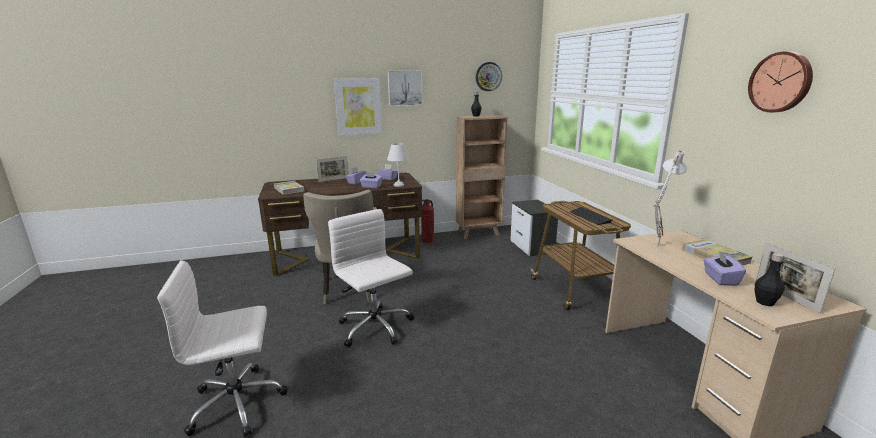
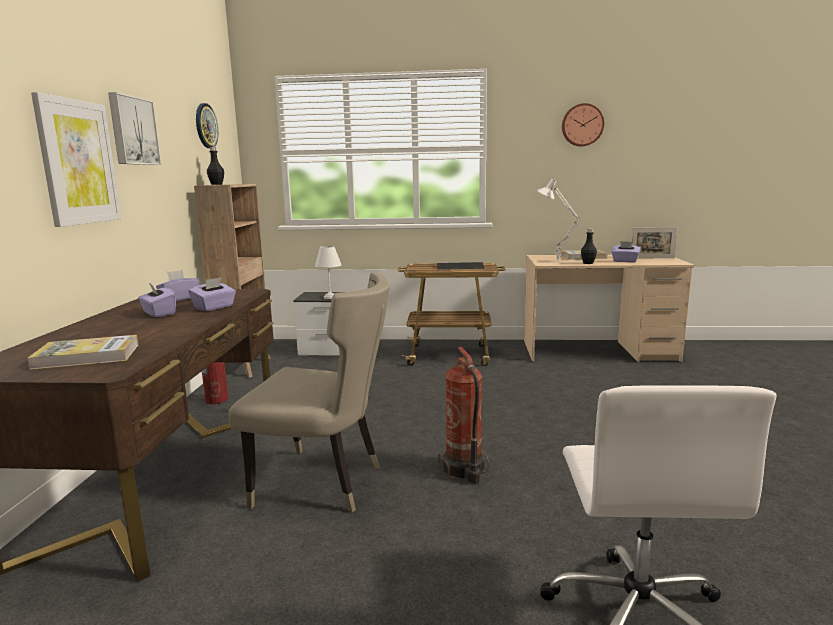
camera: 70 degrees left, 5 degrees down
(333, 179) = (93, 325): picture frame -> none
(376, 328) = (463, 470): white office chair -> fire extinguisher
(399, 185) = (237, 296): white table lamp -> white table lamp (329, 297)
(765, 302) = (661, 261): black bottle -> black bottle (588, 263)

